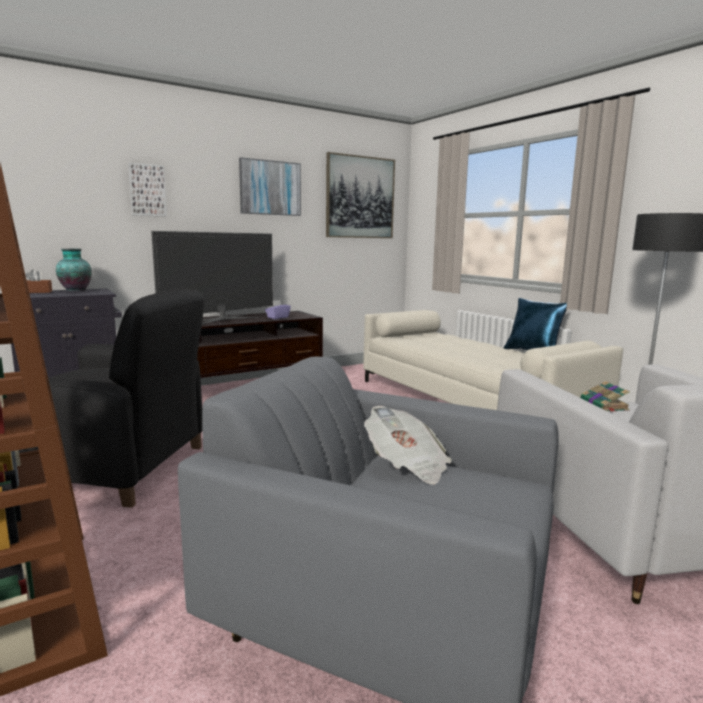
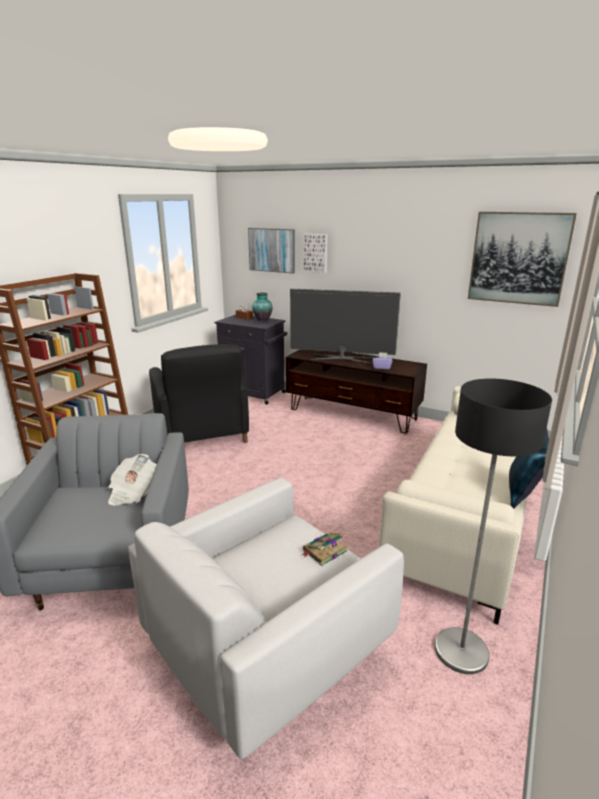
camera: 60 degrees right, 10 degrees up
(270, 188) = (413, 249): picture -> picture (272, 250)

